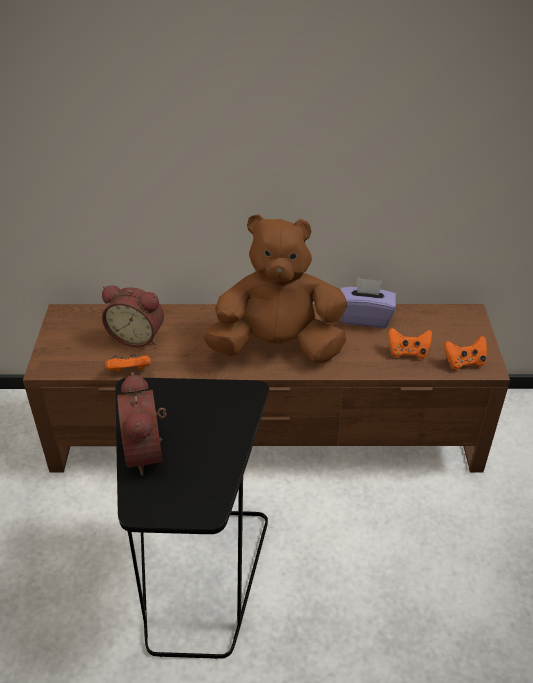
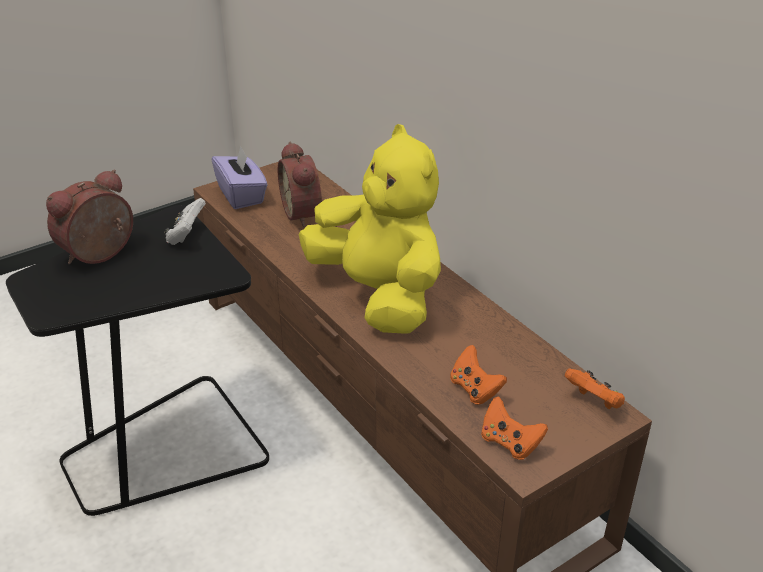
camera: 55 degrees right, 5 degrees down
(130, 372) = (253, 231): orange game controller -> orange game controller (594, 402)
(172, 393) = (186, 236): none -> white game controller
(277, 347) = (379, 295): brown plush toy -> yellow plush toy
(365, 317) = (499, 334): purple tissue box -> purple tissue box (242, 195)

